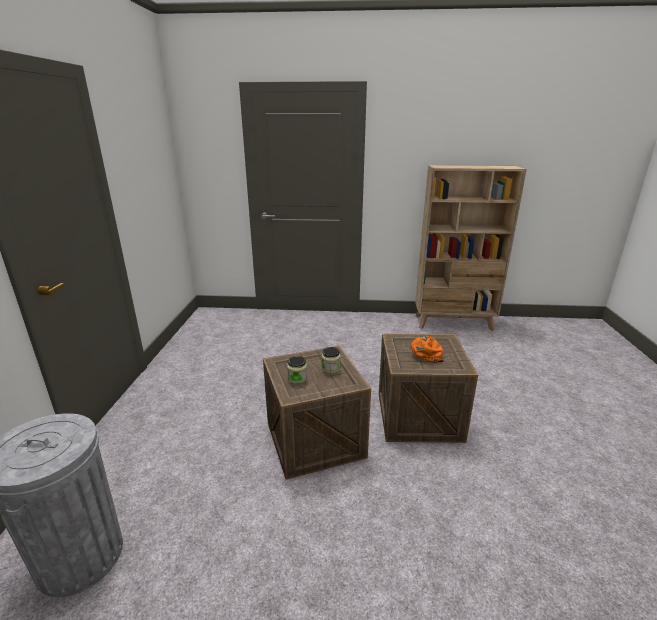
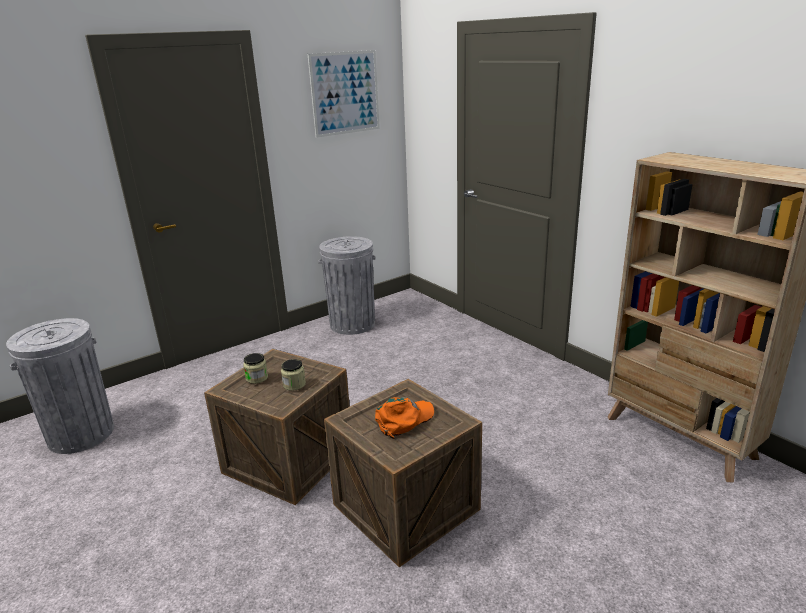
camera: 50 degrees right, 0 degrees up
(147, 139) = (345, 93): none -> picture
(197, 343) = (352, 324): none -> grey trash can

